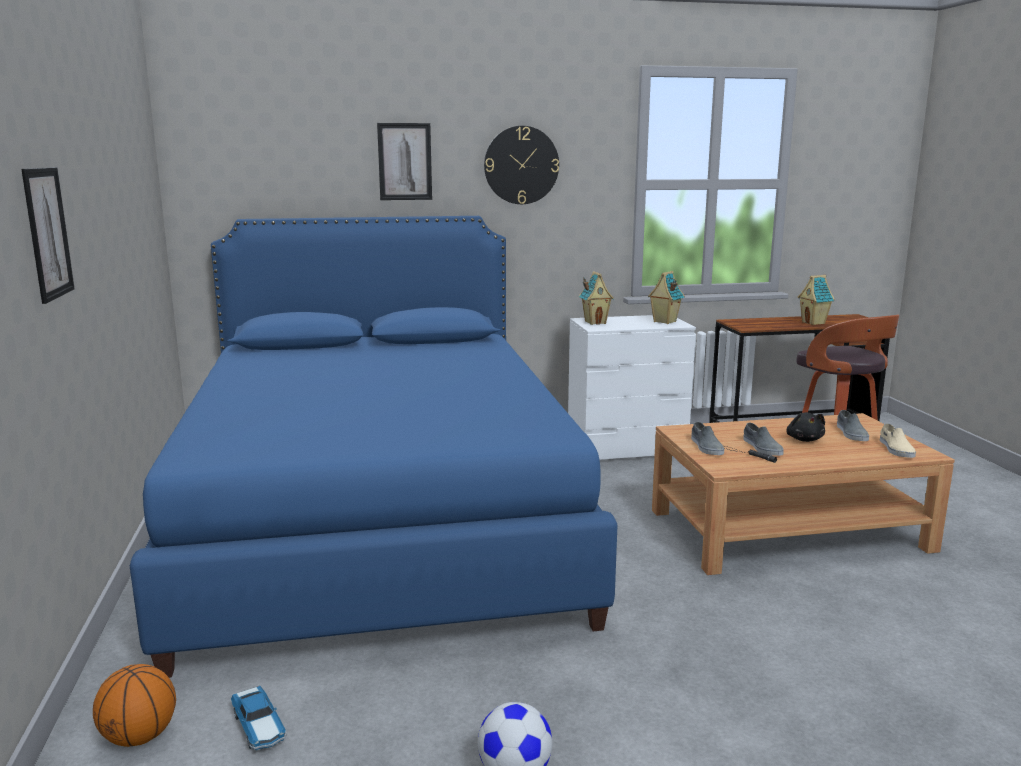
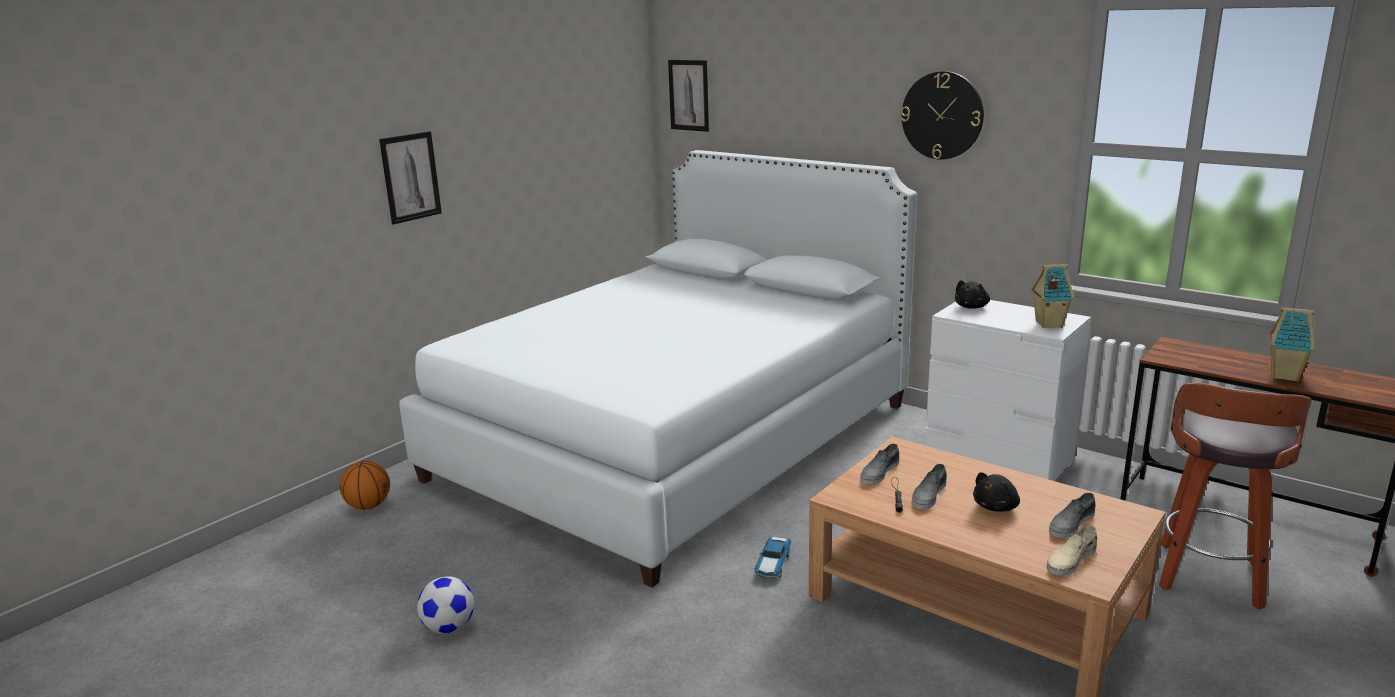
camera: 50 degrees right, 5 degrees up
(259, 727) = (409, 530): toy car -> toy car (772, 564)
(379, 522) = (675, 441): blue bed -> white bed
(405, 161) = (829, 106): picture -> picture (689, 95)
(595, 322) = (972, 307): toy house -> black plush toy

